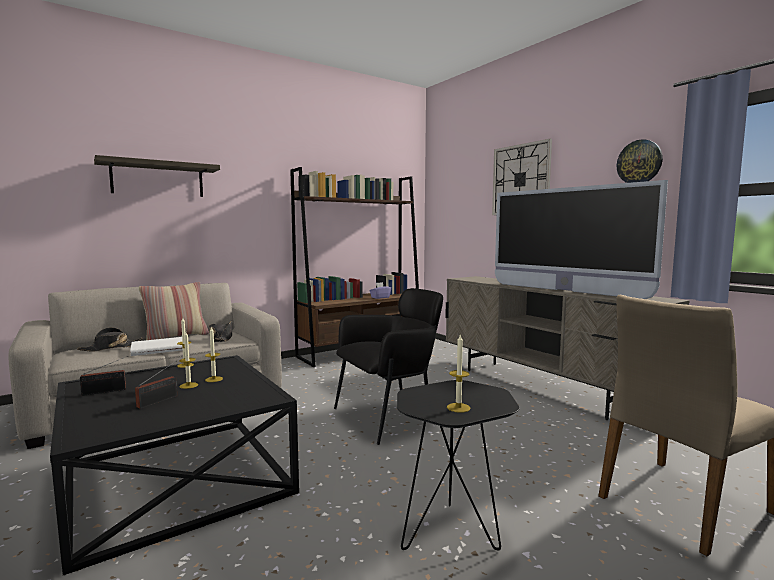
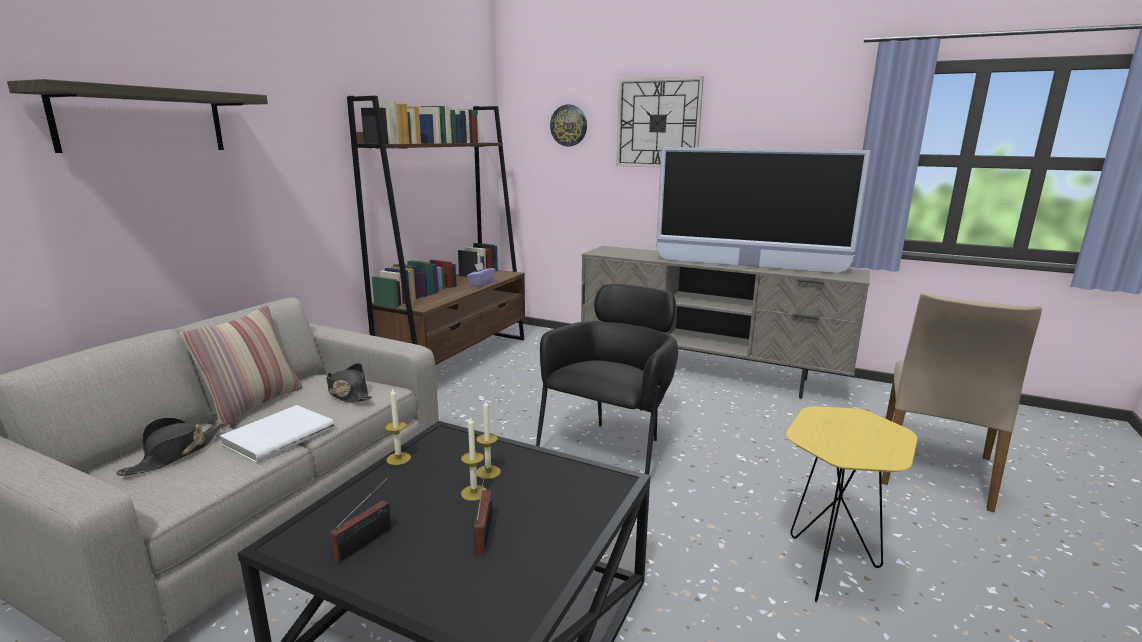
camera: 30 degrees left, 10 degrees up
(453, 532) = (829, 565): black side table -> yellow side table
(458, 407) = (873, 445): candle -> none
(639, 162) = (812, 119): wall clock -> wall clock (569, 125)

